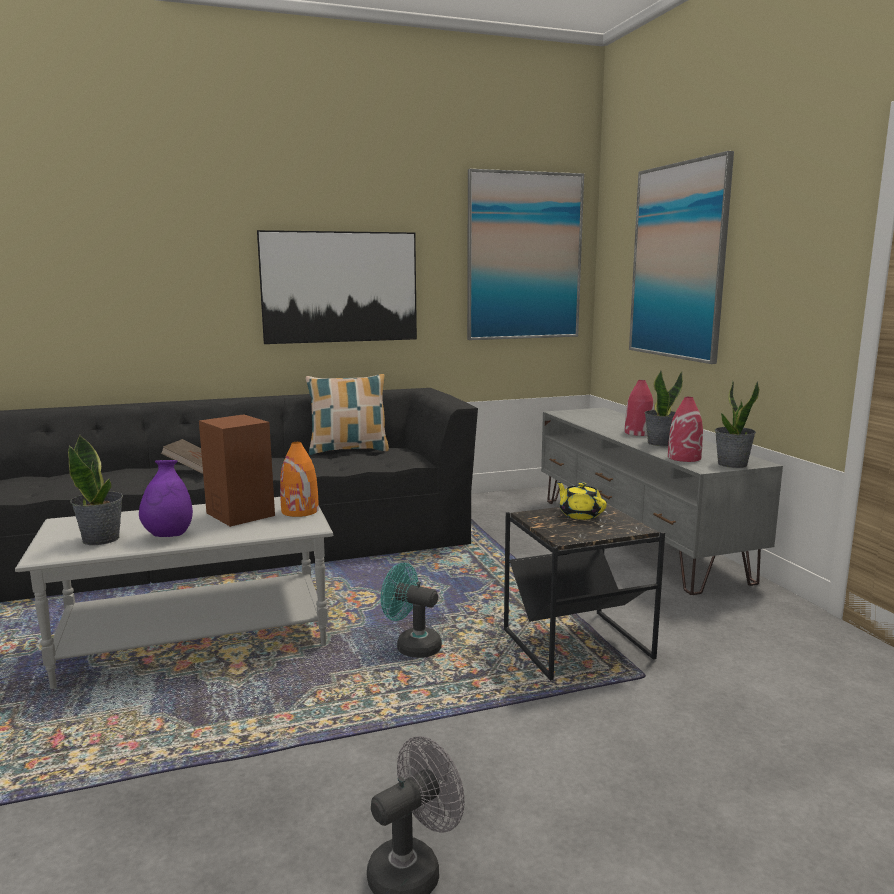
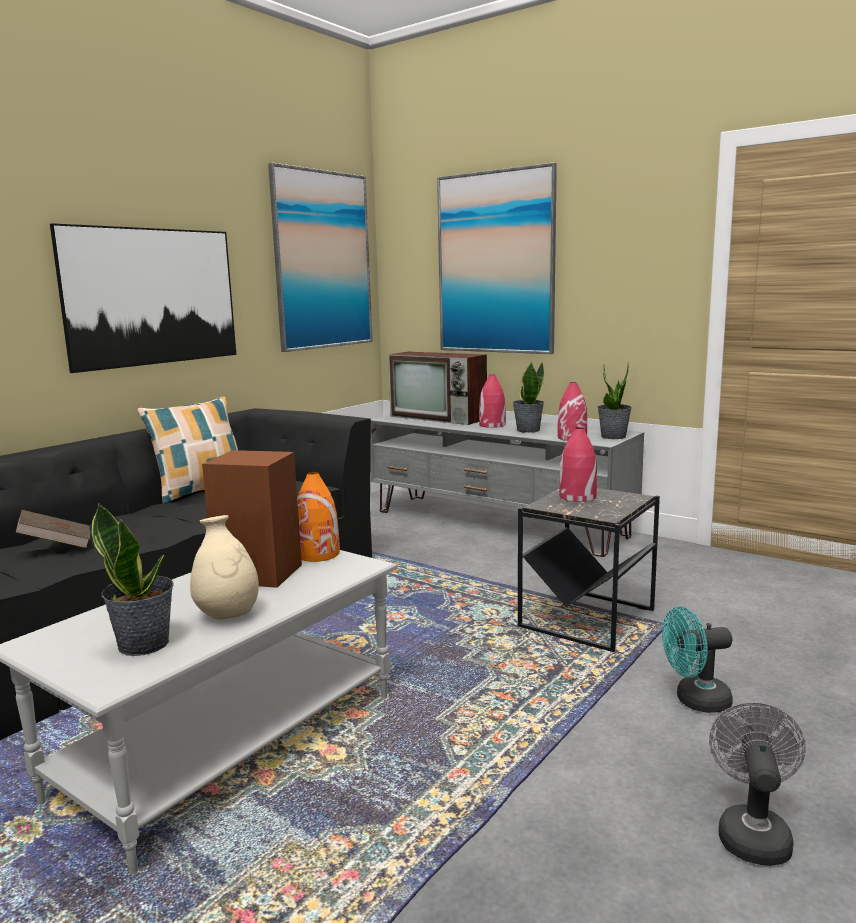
camera: 35 degrees left, 0 degrees up
(169, 536) = (228, 616): purple vase -> beige vase
(412, 646) = (465, 667): turquoise fan -> turquoise fan (695, 701)
(580, 515) = (577, 497): yellow teapot -> red vase
(608, 418) = (439, 418): none -> television

